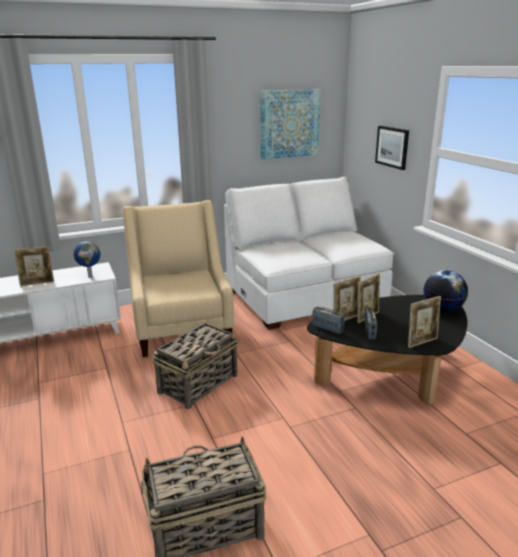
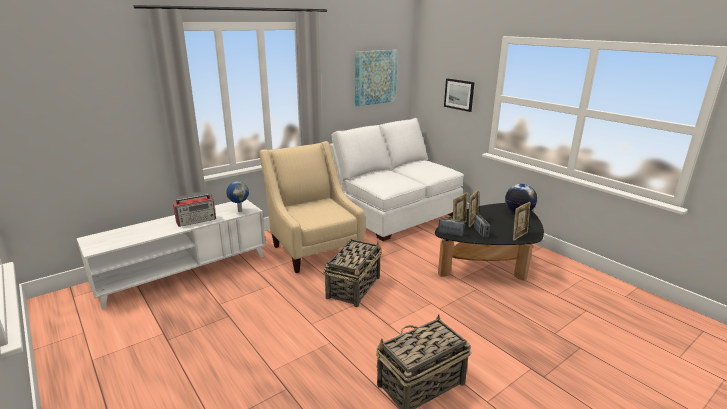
camera: 15 degrees left, 0 degrees up
(37, 283) = (197, 221): picture frame -> radio

